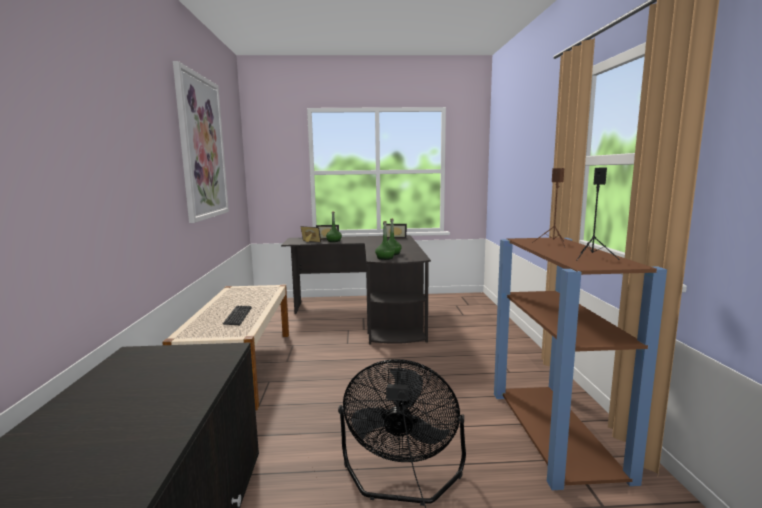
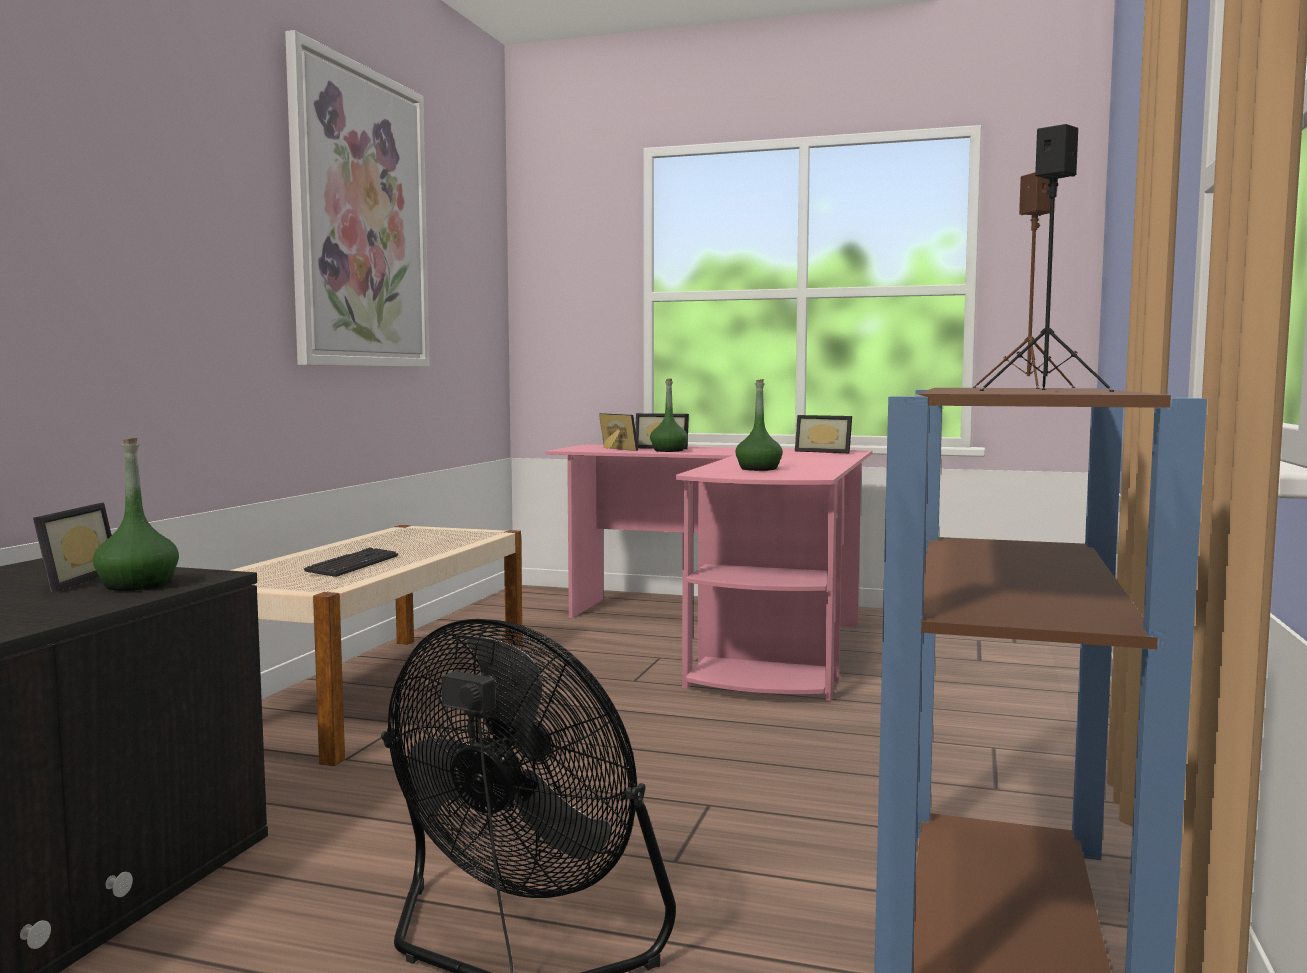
camera: 20 degrees right, 5 degrees down
(166, 363) = (69, 580): none -> picture frame
(368, 315) = (734, 636): black desk -> pink desk
(385, 258) = (726, 473): green bottle -> green bottle (137, 585)

